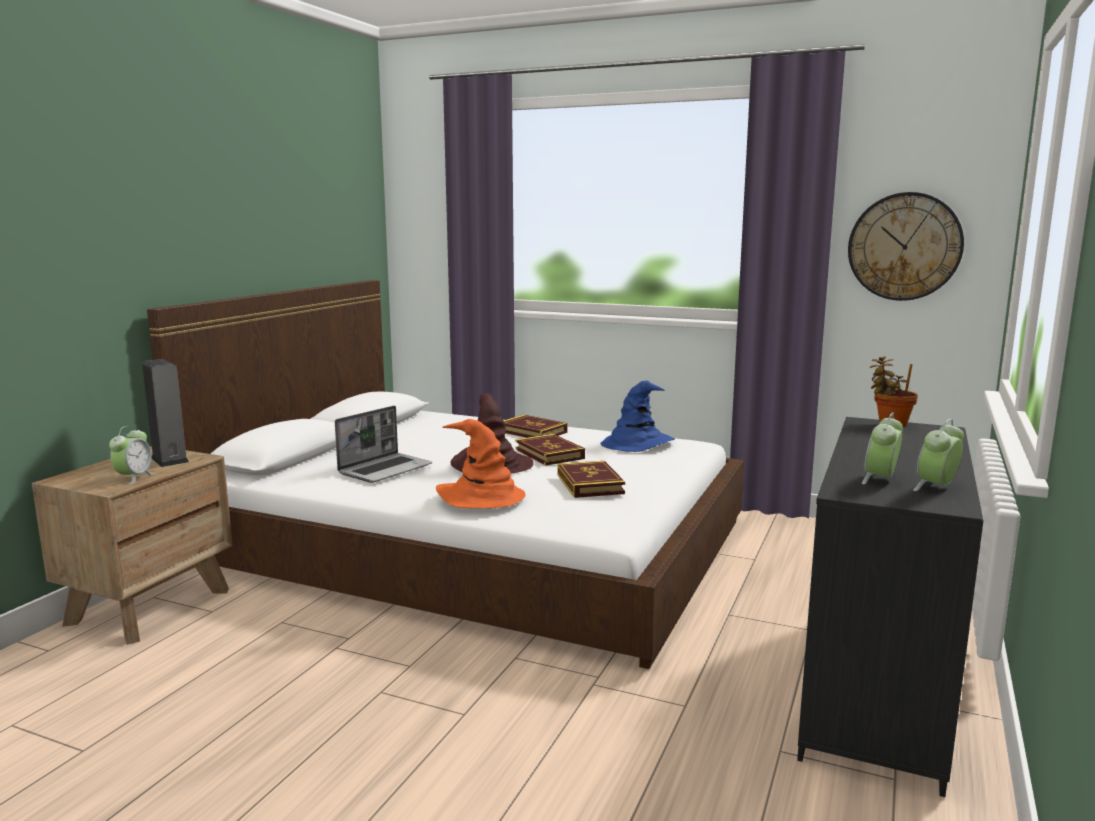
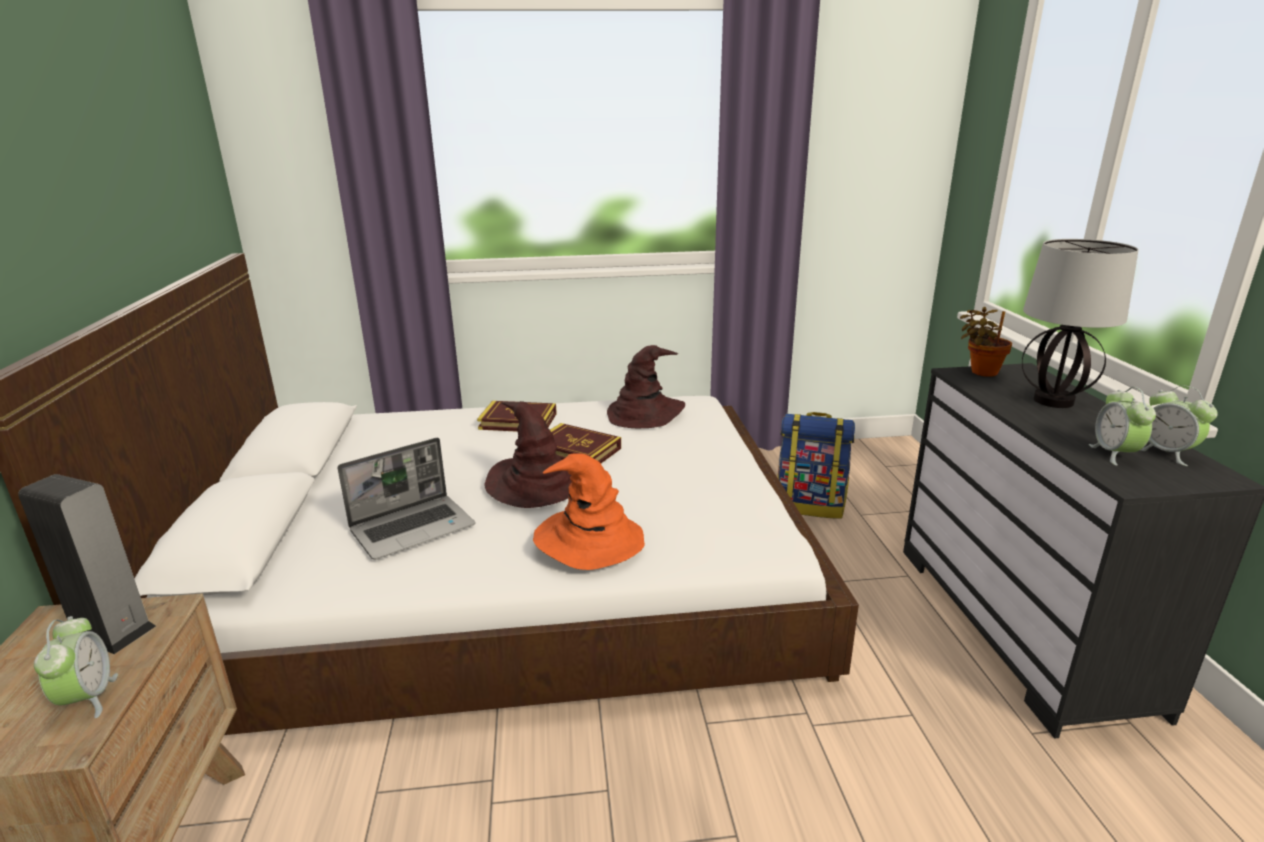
camera: 30 degrees left, 10 degrees up
(385, 469) = (414, 528): laptop -> laptop turned 45 degrees clockwise
(590, 484) = (677, 486): book -> none
(637, 443) = (645, 413): blue hat -> brown hat
(781, 564) = (810, 505): none -> backpack
(904, 246) = (864, 176): wall clock -> none
(911, 448) = (1052, 401): none -> table lamp
(936, 488) = (1167, 453): alarm clock -> alarm clock turned 45 degrees counterclockwise

